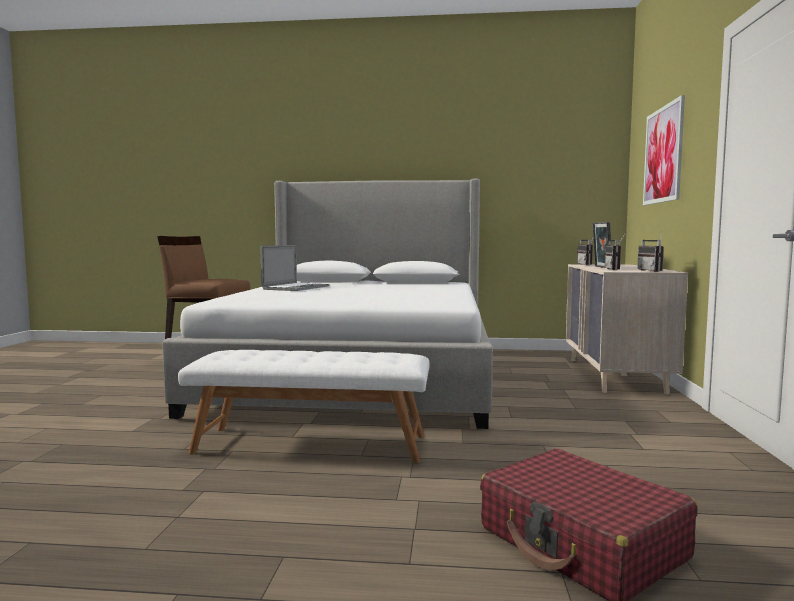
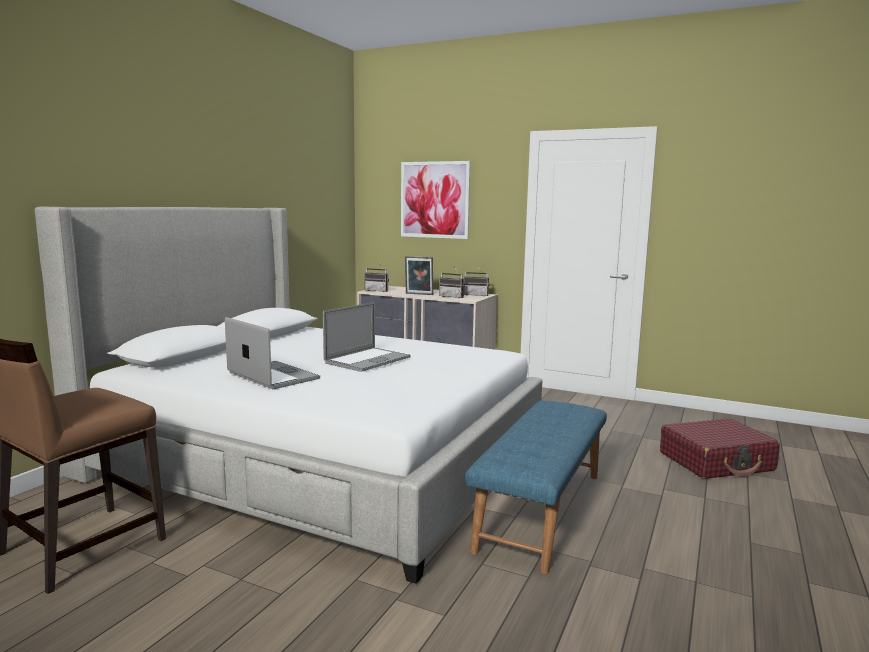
camera: 70 degrees left, 5 degrees up
(311, 444) = (540, 510): white bench -> blue bench
(362, 291) = (367, 360): none -> laptop

